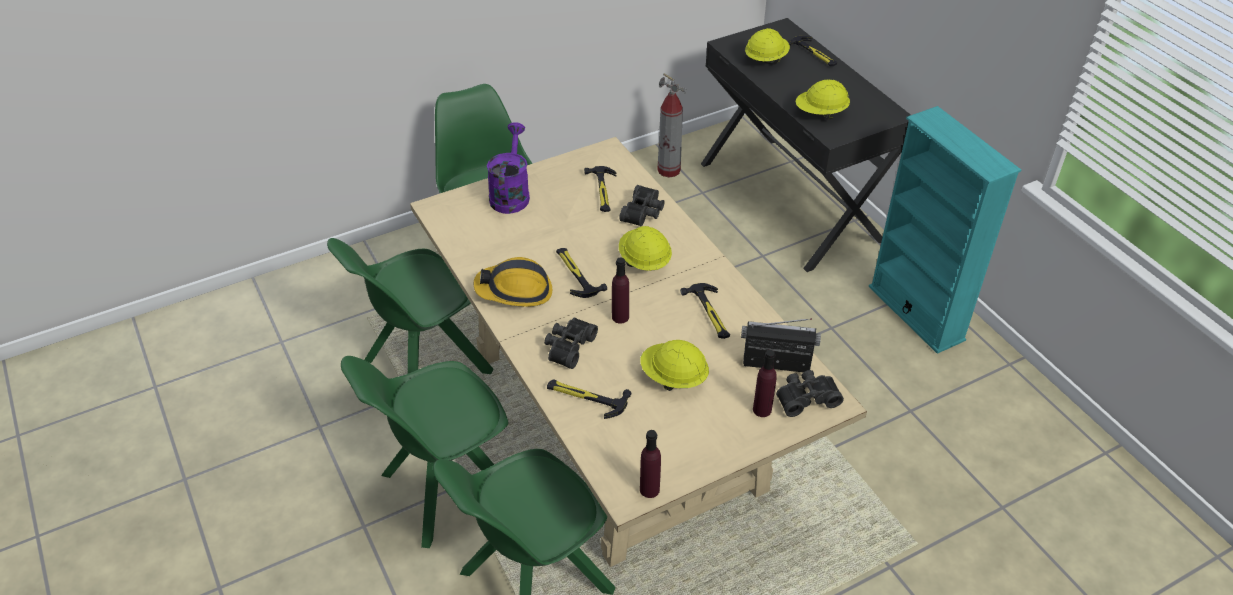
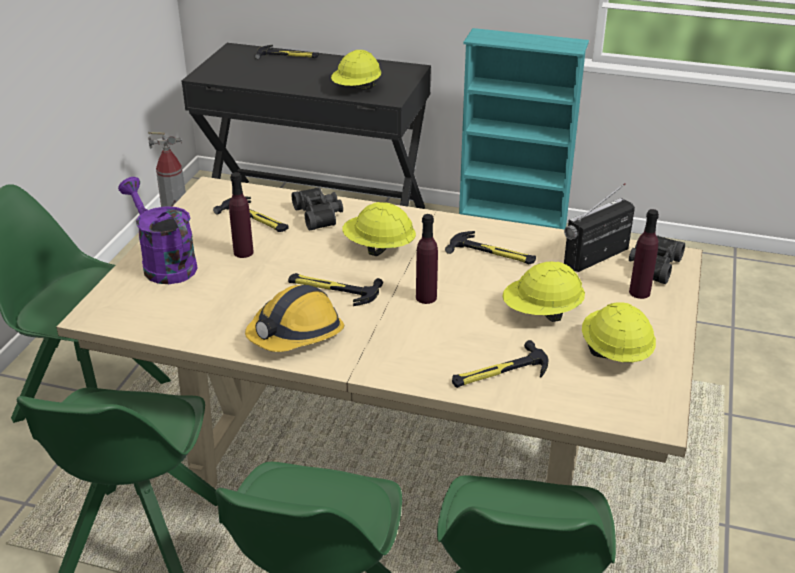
camera: 45 degrees left, 10 degrees down
(568, 347) = (418, 346): black binoculars -> none
(649, 489) = (661, 402): purple bottle -> purple bottle (243, 252)
(765, 60) = (254, 73): yellow hard hat -> yellow hard hat (615, 353)

